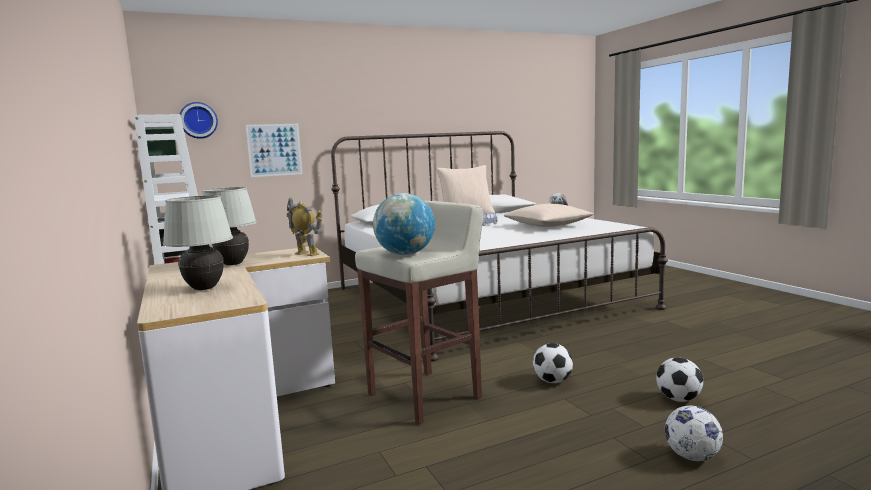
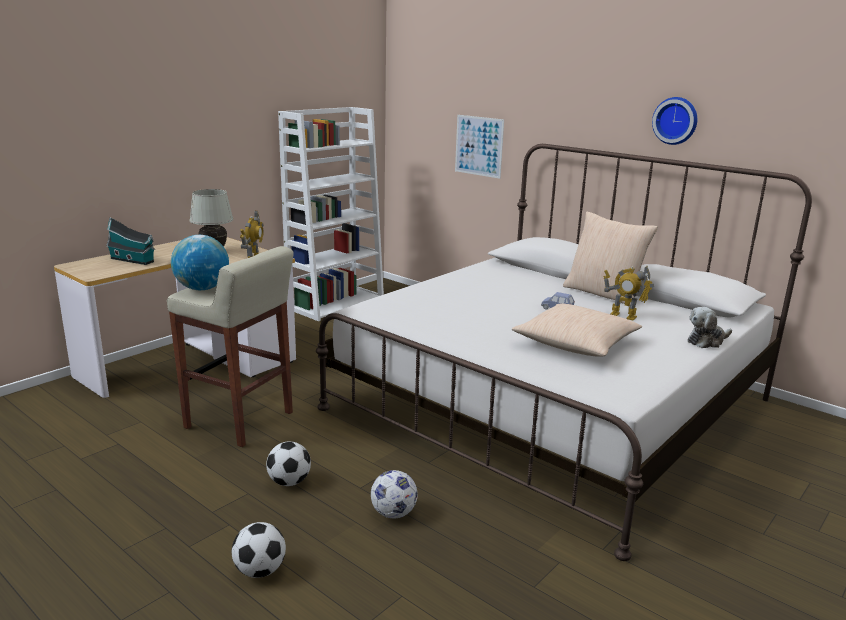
camera: 65 degrees right, 10 degrees up
(198, 120) = (423, 105): wall clock -> wall clock (676, 120)
(204, 289) = (133, 260): white table lamp -> toy house
(508, 218) = (623, 316): none -> toy robot
(692, 457) = (127, 577): football -> football (393, 513)

